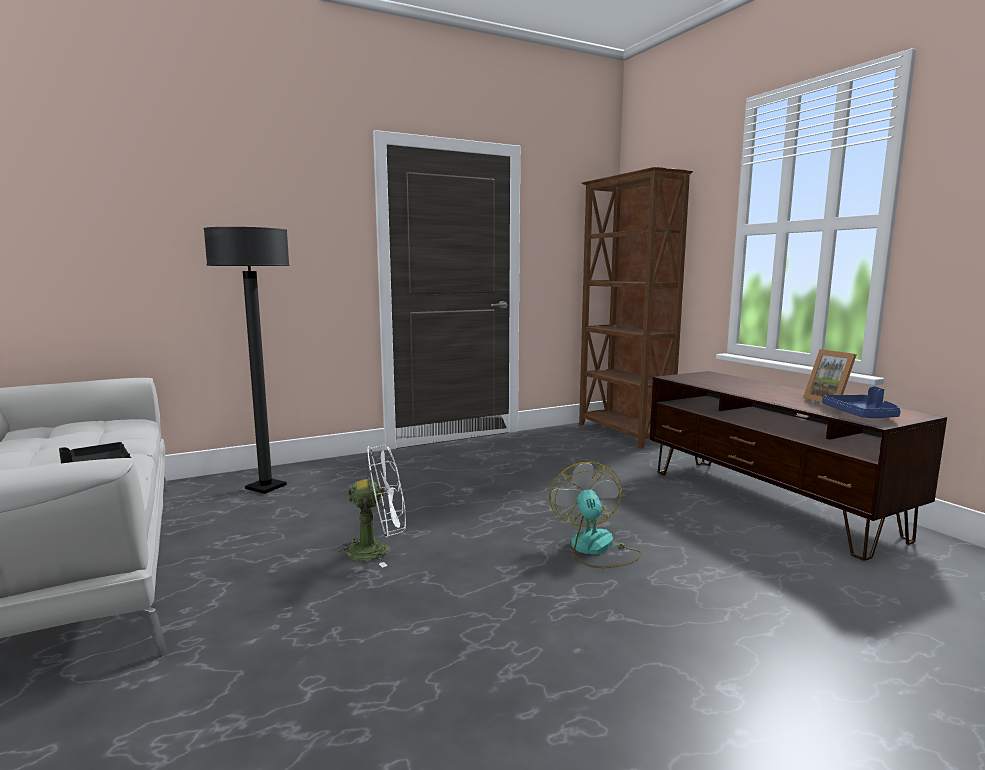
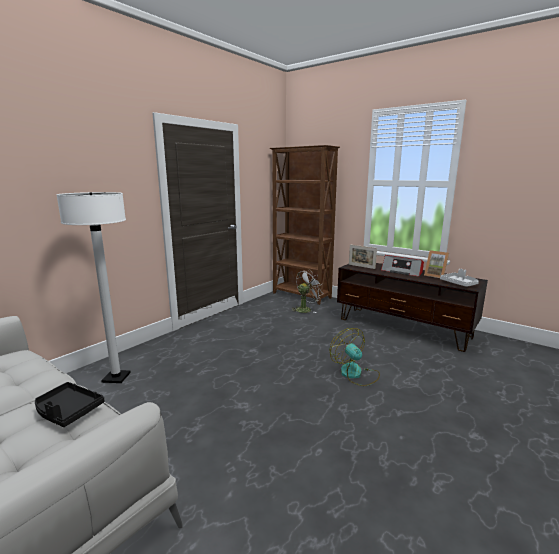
camera: 25 degrees left, 5 degrees up
(266, 487) = (116, 377): black floor lamp -> white floor lamp
(378, 550) = (242, 406): white fan -> white fan (305, 309)
(698, 378) = (361, 266): none -> picture frame
(768, 390) = (402, 271): none -> radio
(862, 415) = (459, 284): blue tray -> grey tray

